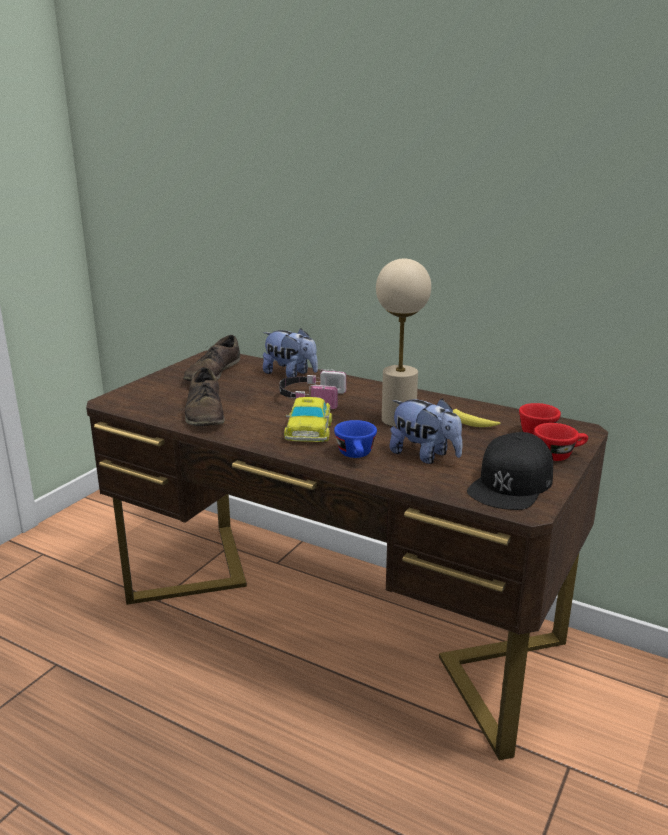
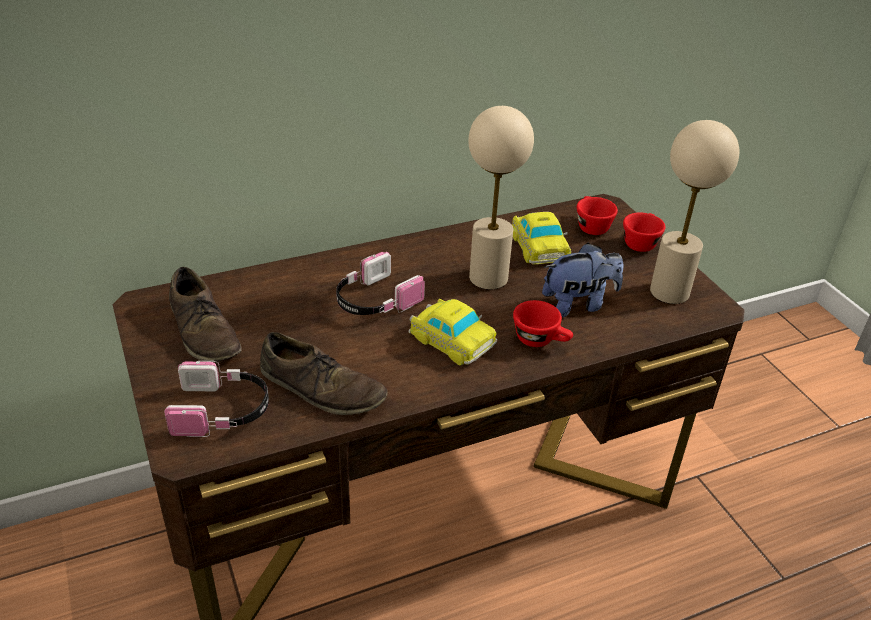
camera: 55 degrees left, 15 degrees up
(152, 398) = (222, 411): none -> headphones
(290, 374) = (288, 281): plush toy -> none
(356, 456) = (541, 340): blue cup -> red cup
(472, 423) = (538, 245): banana -> toy car
(511, 484) = (669, 291): black cap -> beige table lamp

